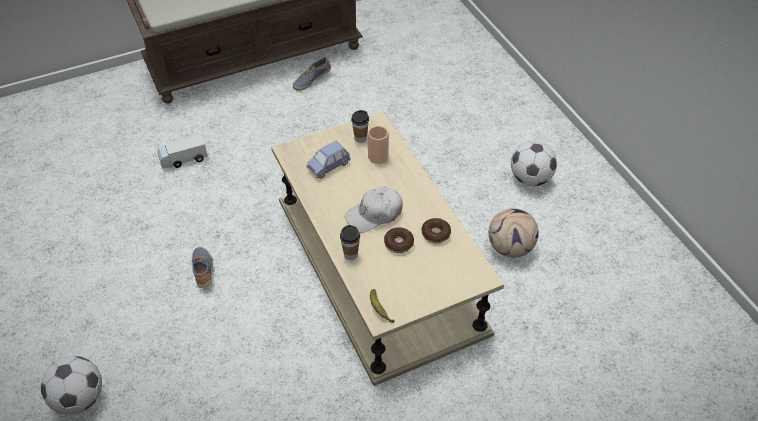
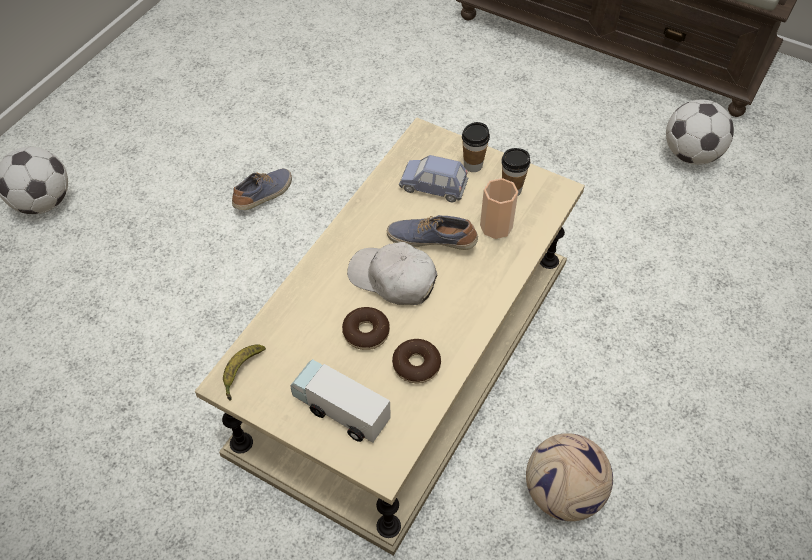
camera: 55 degrees right, 5 degrees up
(183, 159) = (398, 82): toy truck -> toy truck (341, 409)
(311, 80) = (633, 108): shoe -> shoe (432, 240)
(350, 254) = (307, 292): cup -> cup (473, 165)
(530, 179) = (716, 449): football -> football (691, 154)

